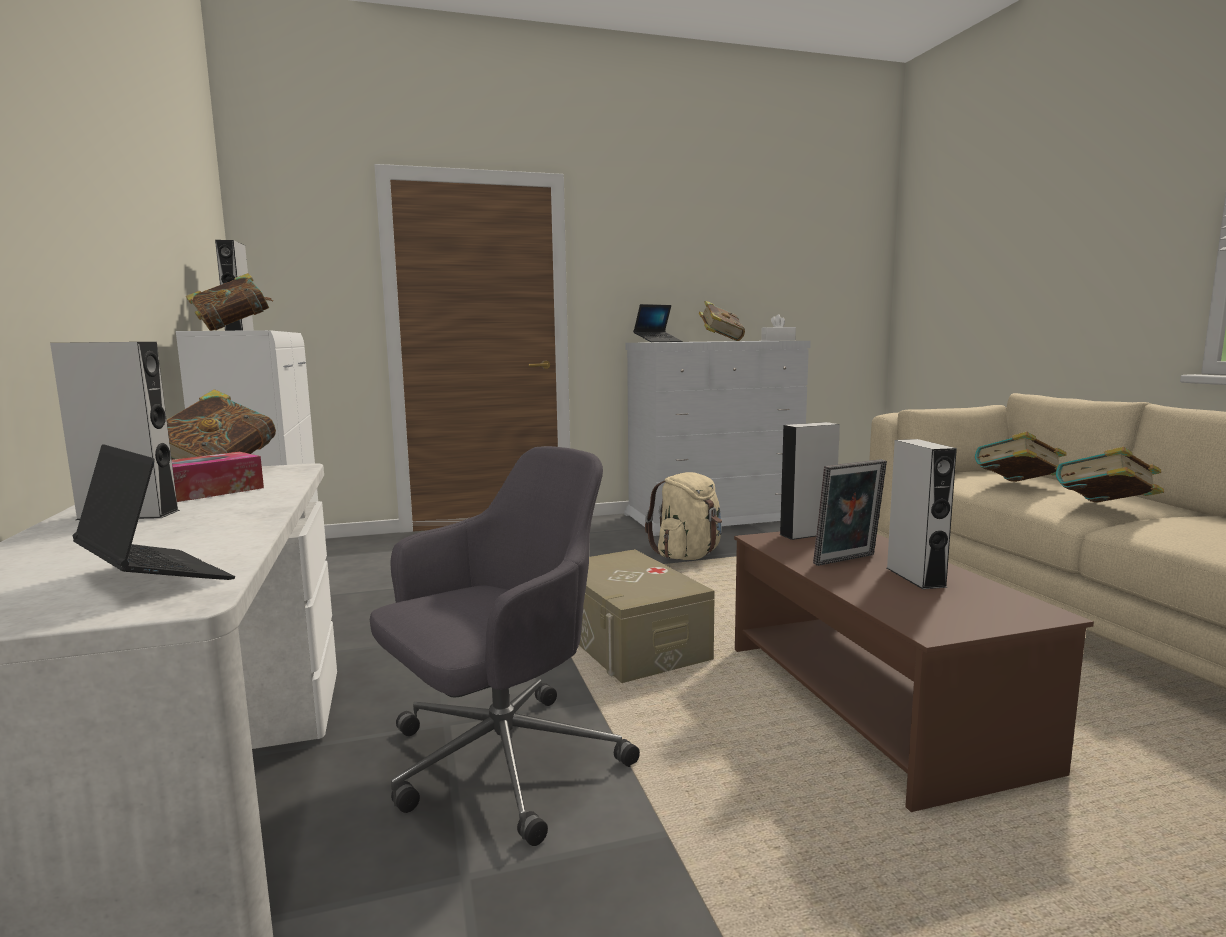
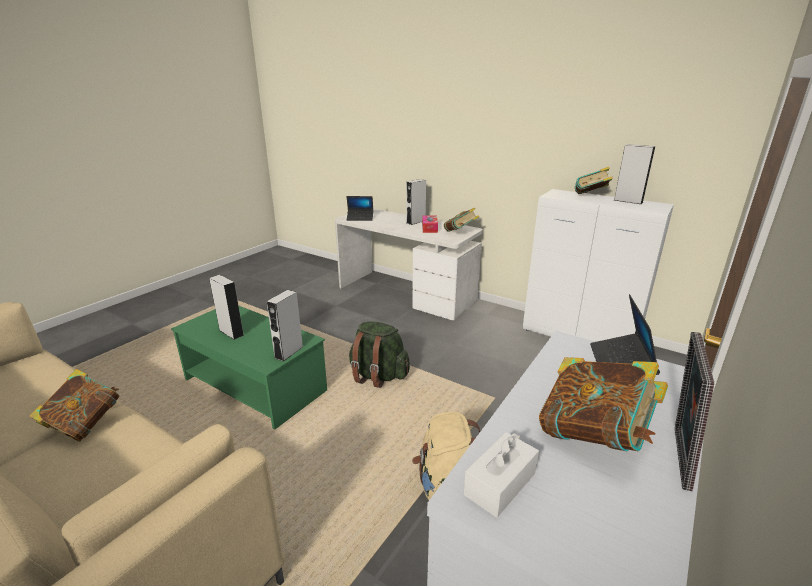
camera: 140 degrees right, 15 degrees up
(499, 763) = (359, 321): grey office chair -> none
(629, 642) = (378, 376): beige storage box -> green backpack
(847, 560) = (261, 335): picture frame -> picture frame (675, 455)
(874, 704) = (254, 385): brown coffee table -> green coffee table
(1017, 487) = (126, 460): book -> none

